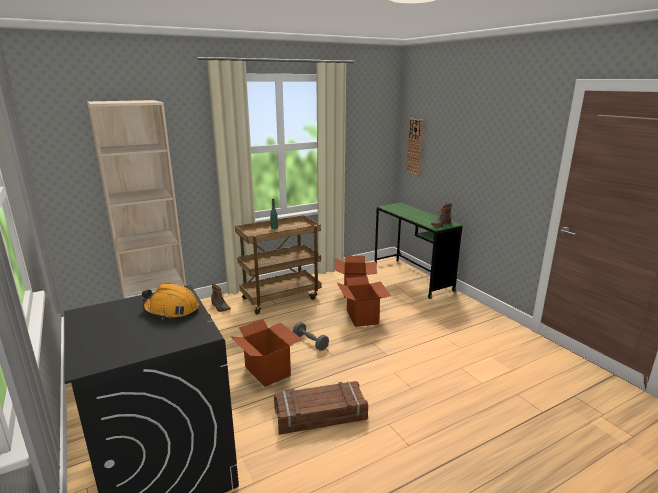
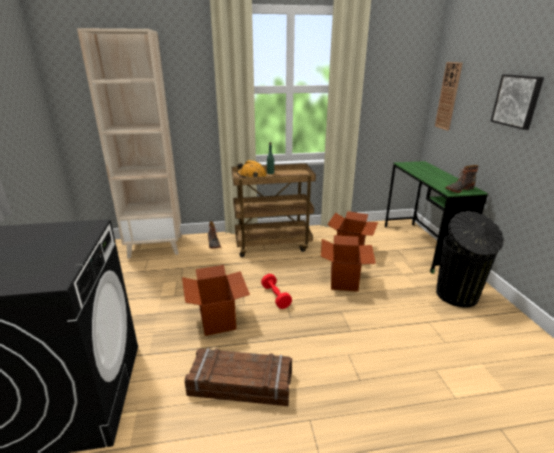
camera: 20 degrees right, 5 degrees up
(171, 310) = (59, 244): orange hard hat -> orange hard hat (251, 176)
(310, 342) = (276, 297): grey dumbbell -> red dumbbell
(455, 313) = (457, 296): none -> black trash can
(473, 152) = (517, 101): none -> picture

